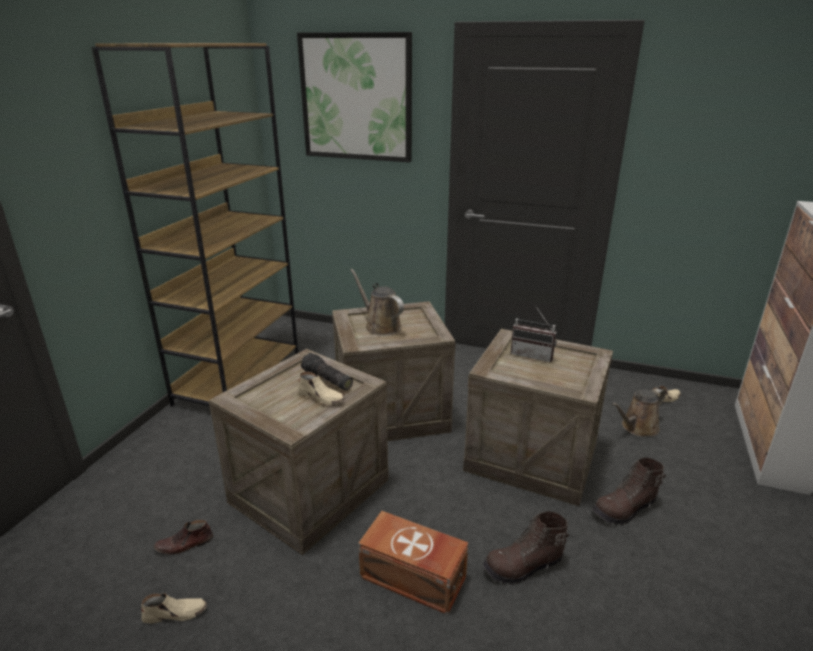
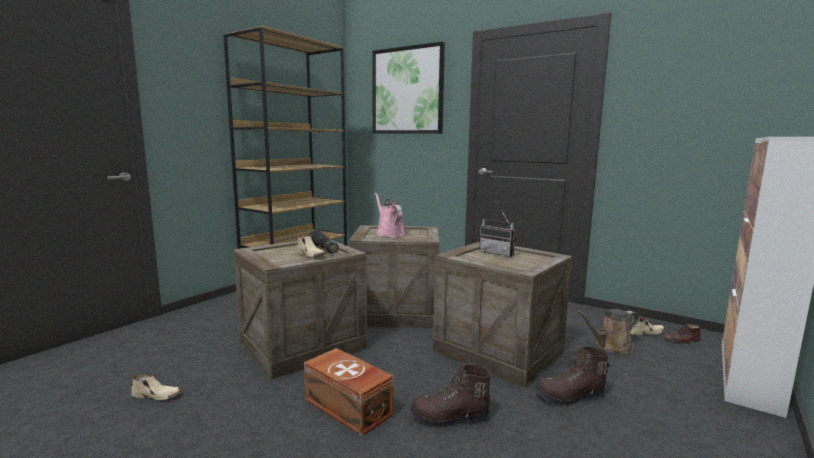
camera: 15 degrees right, 15 degrees down
(184, 545) = (193, 360): brown shoe -> brown shoe (682, 340)
(380, 326) = (389, 233): brown watering can -> pink watering can

